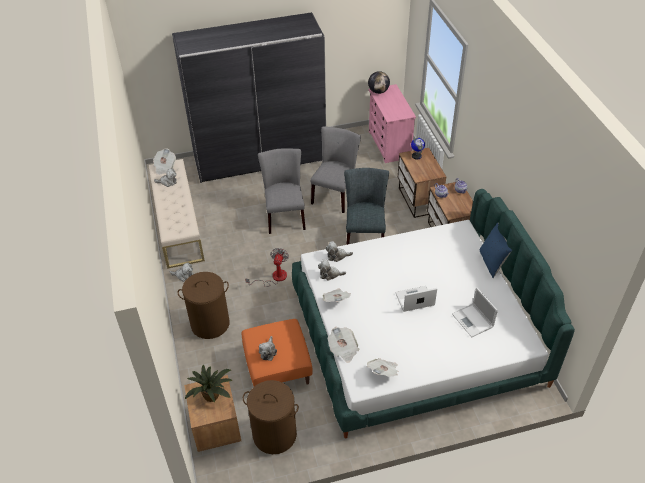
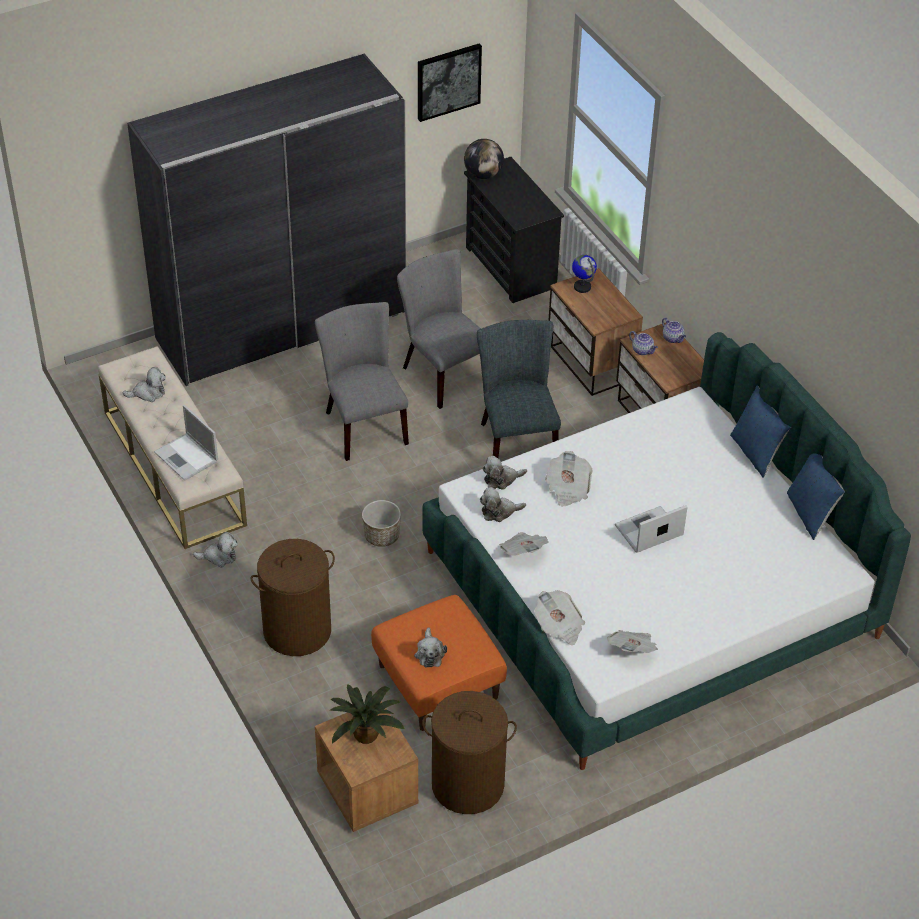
camera: 15 degrees left, 0 degrees up
(164, 167) = (131, 366): newspaper -> newspaper (568, 489)
(274, 277) = (381, 536): fan -> planter
(335, 194) = (442, 372): grey chair -> grey chair turned 45 degrees counterclockwise
(362, 36) = (448, 81): none -> picture
(389, 145) = (511, 267): pink dresser -> black dresser
(473, 321) = (749, 550): laptop -> laptop (187, 457)
(517, 304) = (810, 514): none -> blue pillow

